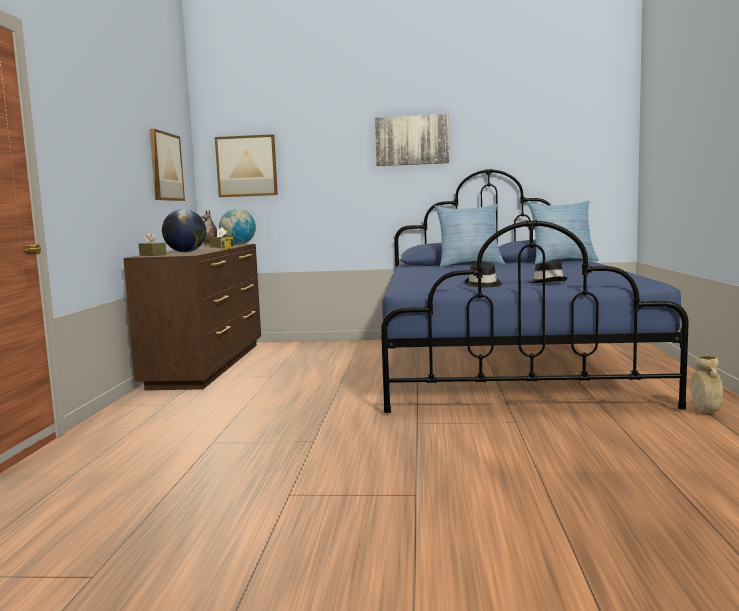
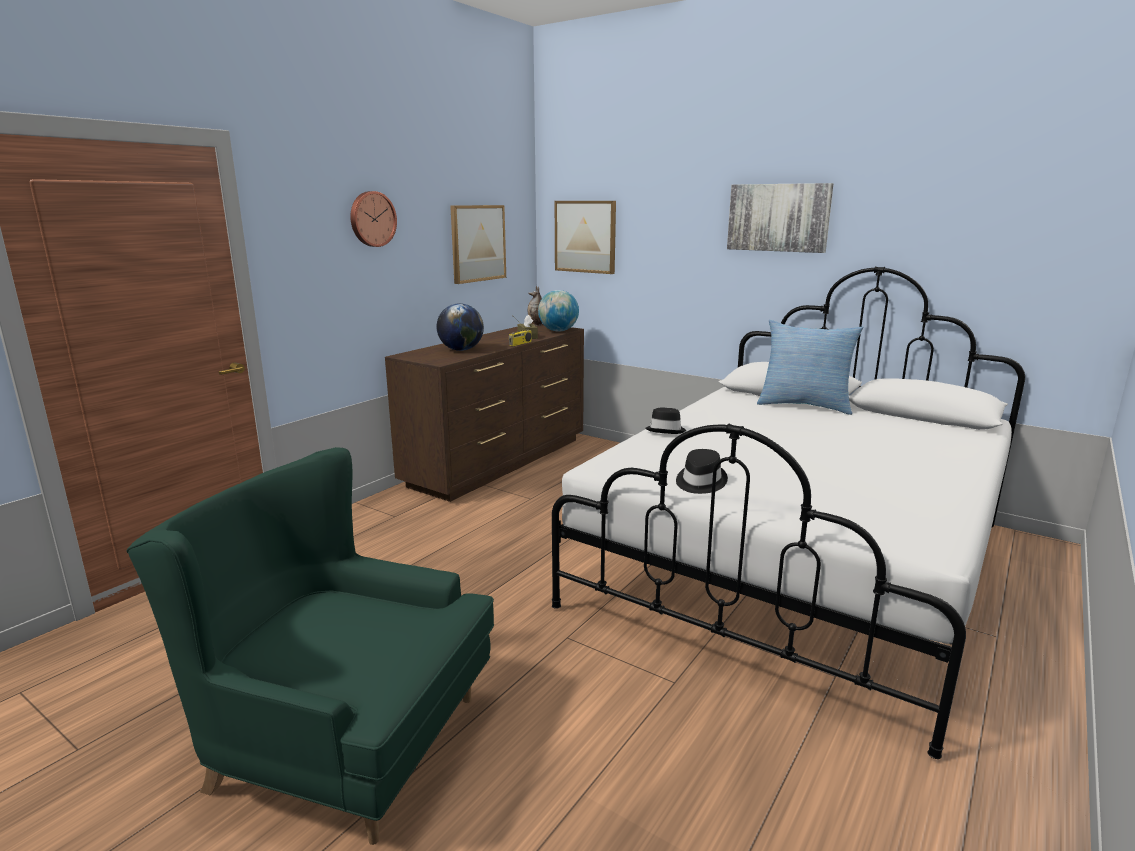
camera: 30 degrees right, 10 degrees up
(107, 128) = (372, 219): none -> wall clock
(152, 255) = (419, 354): brown tissue box -> none
(335, 501) = (341, 739): none -> green armchair
(507, 367) = (798, 563): blue bed -> white bed
(547, 282) = (788, 500): black hat -> black hat (666, 430)
(562, 261) = (942, 427): pillow -> none
(705, 412) = (972, 776): beige vase -> none

